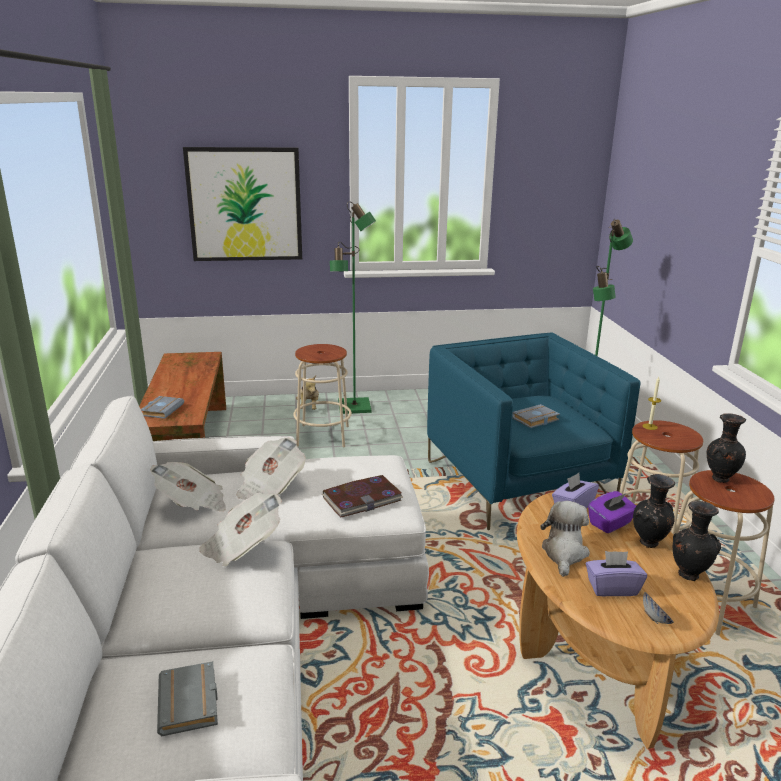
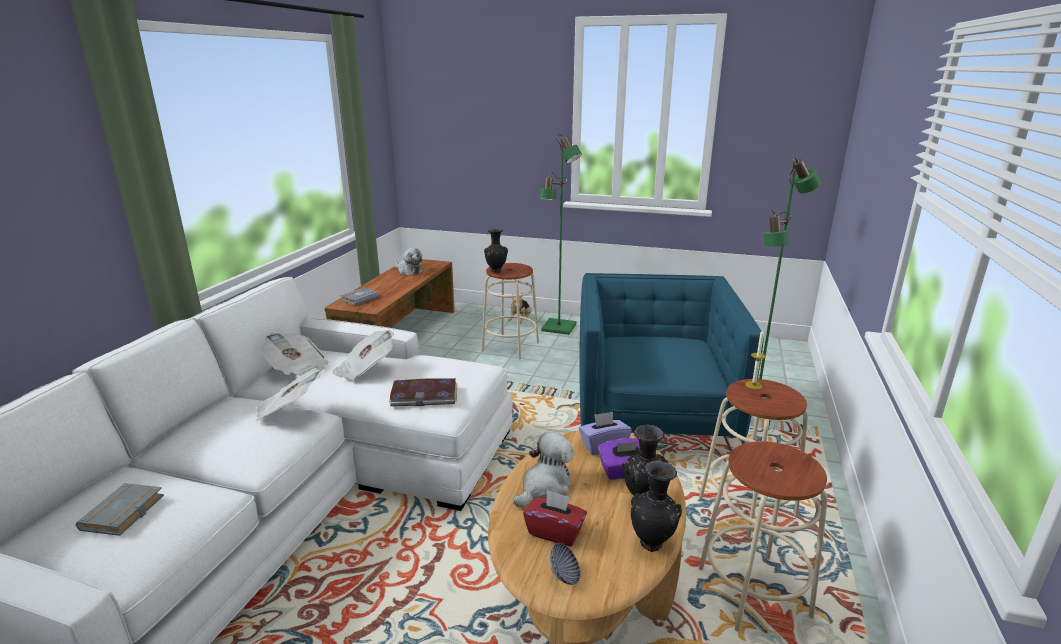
camera: 25 degrees right, 0 degrees up
(183, 369) = (408, 271): none -> plush toy
(245, 204) = (482, 135): picture -> none
(535, 420) = (654, 359): grey book -> none
(612, 588) = (555, 532): purple tissue box -> red tissue box
(719, 478) = (774, 453): black vase -> black vase (496, 271)

